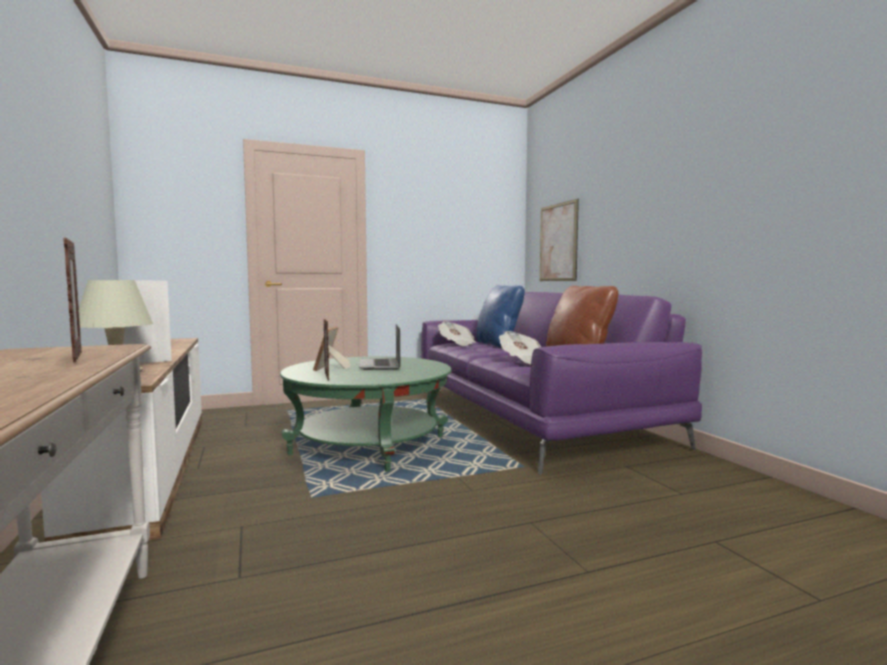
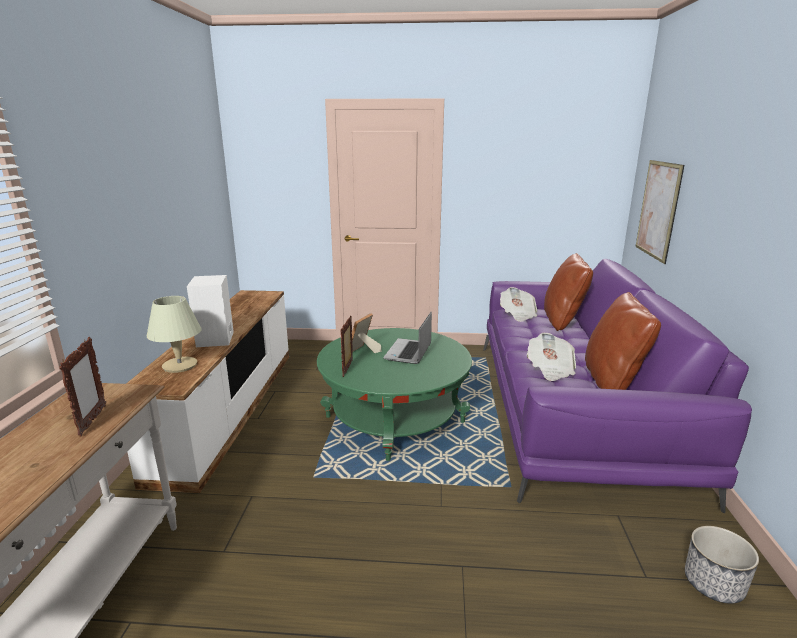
camera: 25 degrees right, 15 degrees up
(498, 344) = (563, 321): blue pillow -> brown pillow
(728, 486) = (713, 583): none -> planter

